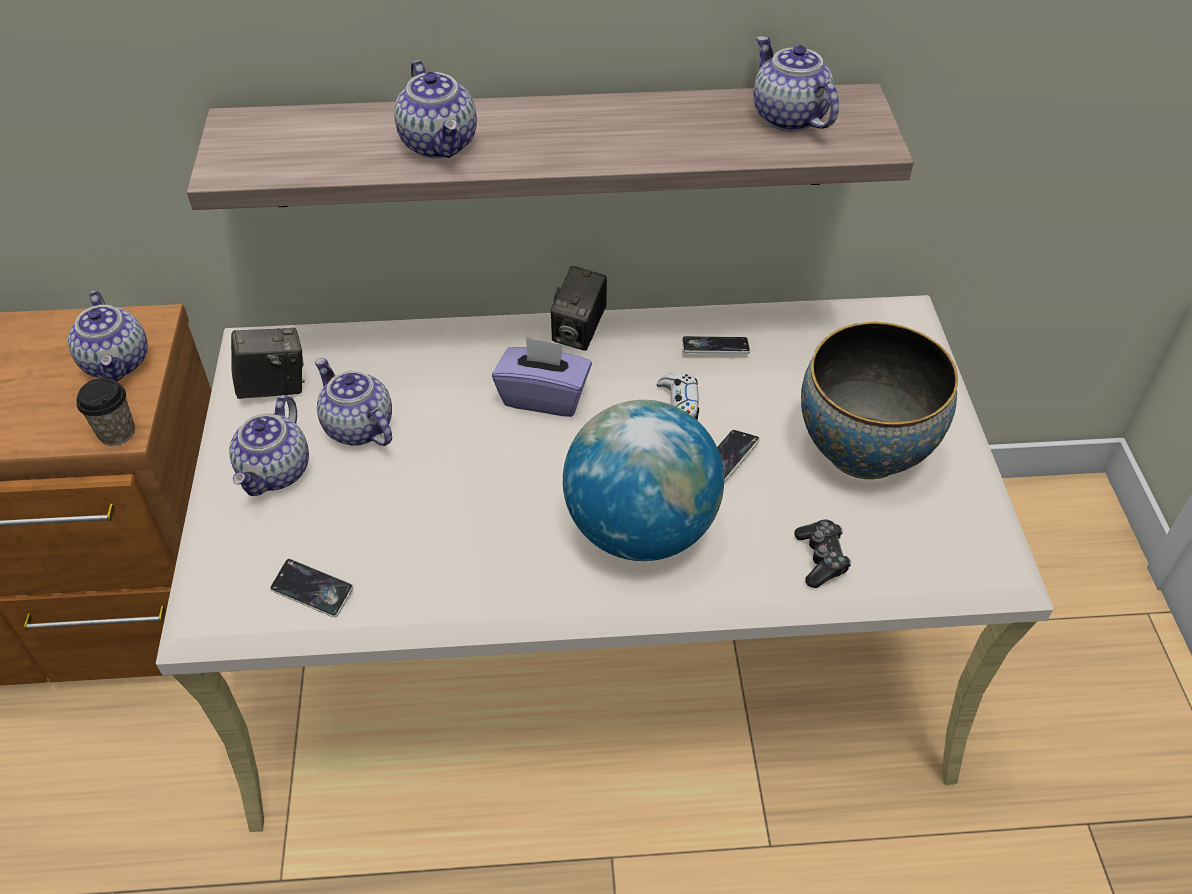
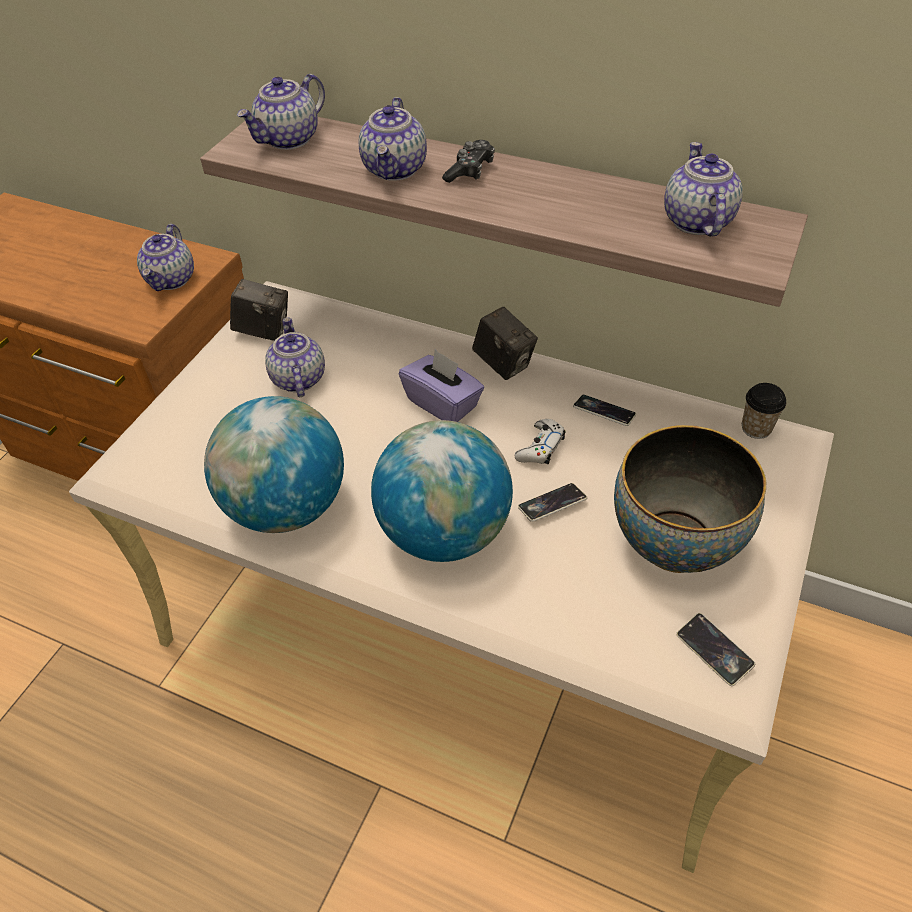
camera: 30 degrees right, 0 degrees up
(117, 432) = (138, 326): cup -> cup (756, 428)
(276, 472) = (224, 390): teapot -> teapot (289, 139)
(312, 591) = (188, 482): phone -> phone (713, 651)
(450, 571) = (286, 507): none -> globe
(579, 332) = (503, 364): camera -> camera turned 90 degrees counterclockwise
(821, 558) = (574, 618): game controller -> game controller (470, 171)

